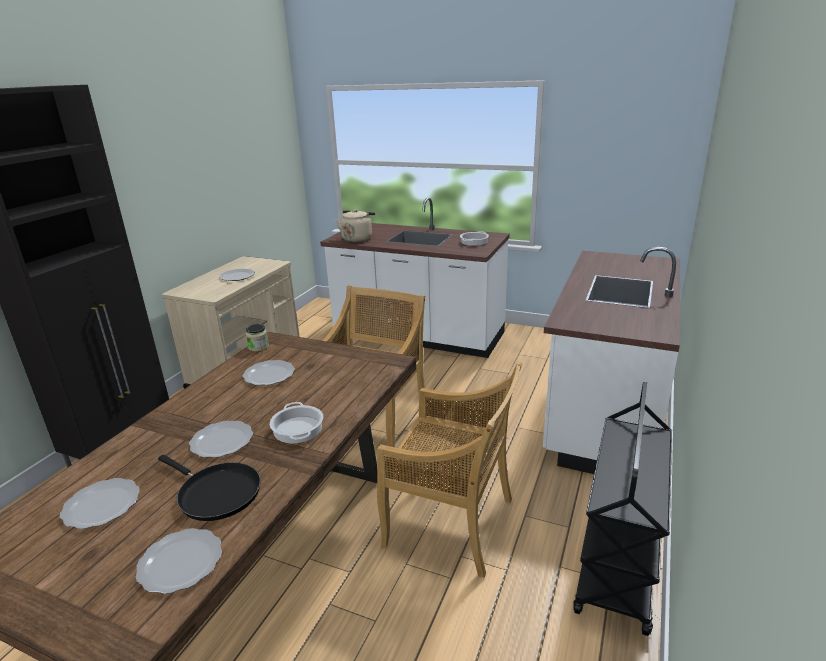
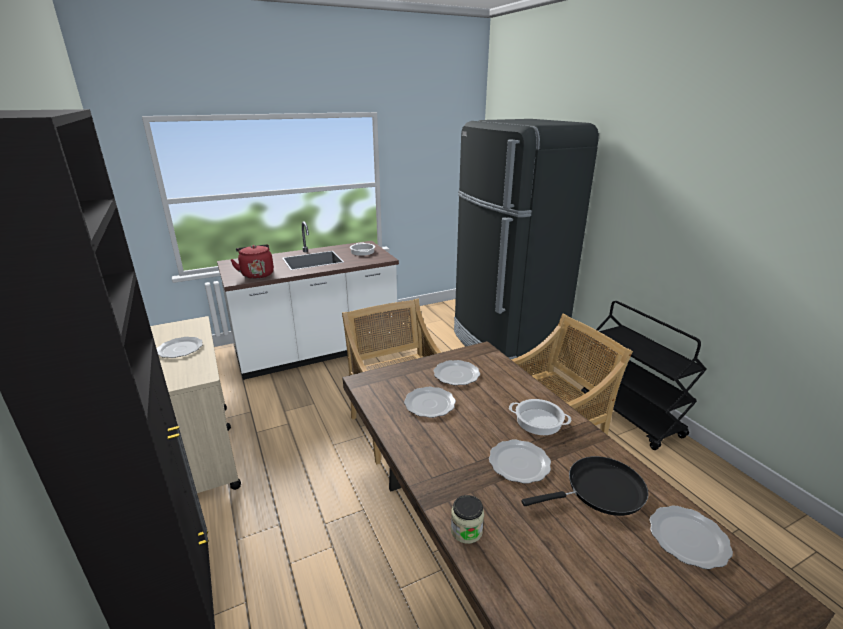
camera: 50 degrees left, 0 degrees up
(103, 505) = (566, 567): plate -> plate (456, 374)
(258, 347) = (366, 391): jar -> jar (466, 530)
(357, 238) = (257, 274): beige kettle -> red kettle
(604, 410) = (505, 345): white counter -> black fridge

